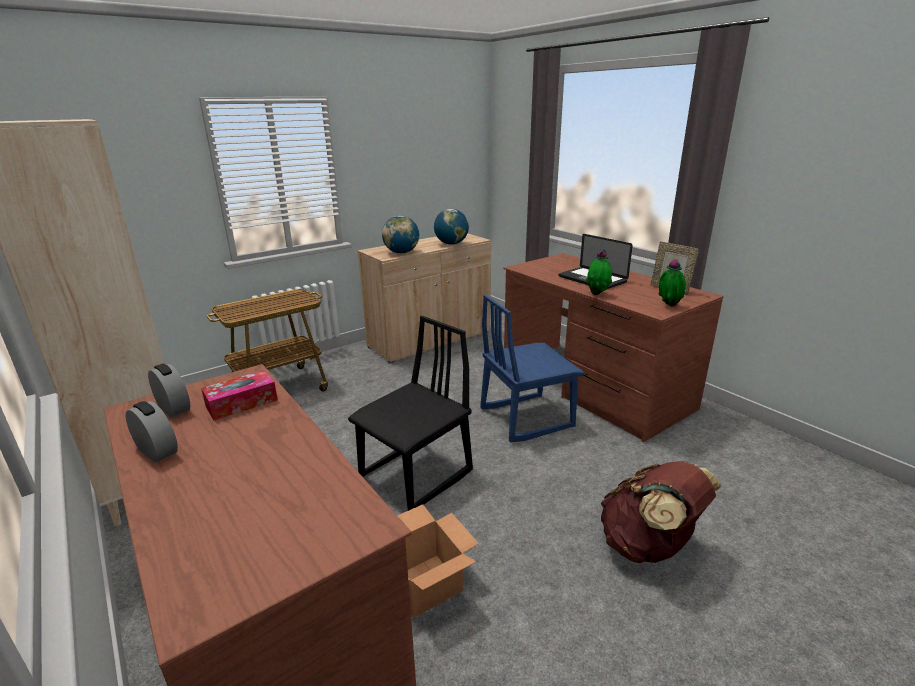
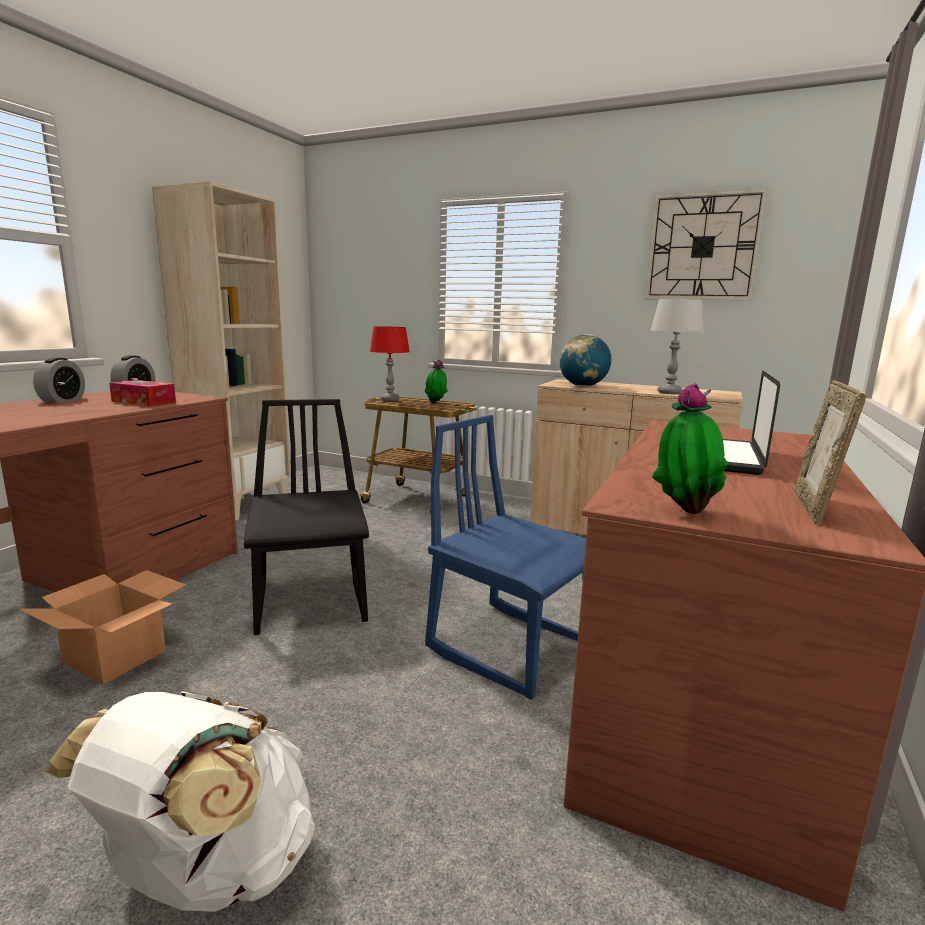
camera: 60 degrees right, 10 degrees down
(233, 311) = (390, 399): none -> red table lamp
(416, 475) = (312, 601): black chair -> black chair turned 120 degrees counterclockwise
(421, 140) = (702, 247): none -> wall clock
(451, 244) = (669, 392): globe -> grey table lamp
(597, 294) = (638, 463): potted plant -> potted plant (435, 403)
(648, 546) = (208, 871): brown backpack -> white backpack

